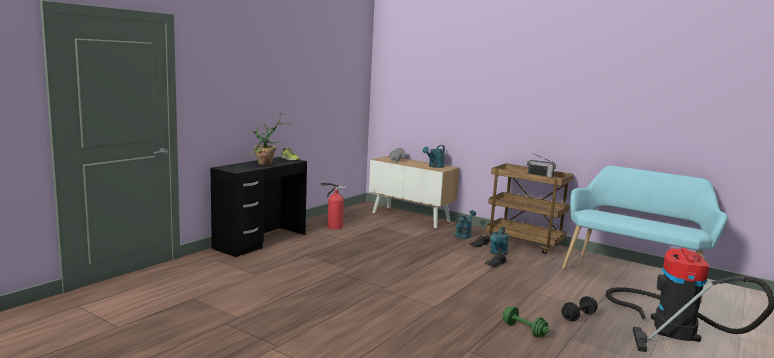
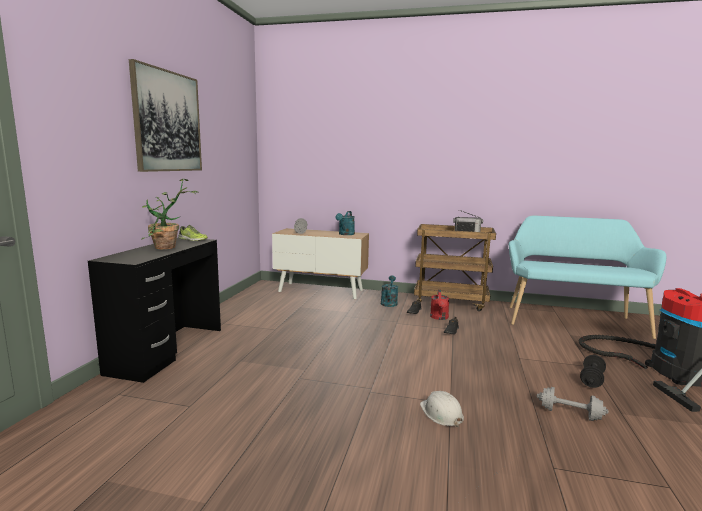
camera: 20 degrees left, 0 degrees up
(280, 67) = (167, 121): none -> picture
(333, 227) = (247, 315): fire extinguisher -> none
(421, 310) = (441, 413): none -> white hard hat
(497, 253) = (439, 318): turquoise watering can -> red watering can
(524, 330) = (569, 414): green dumbbell -> grey dumbbell

